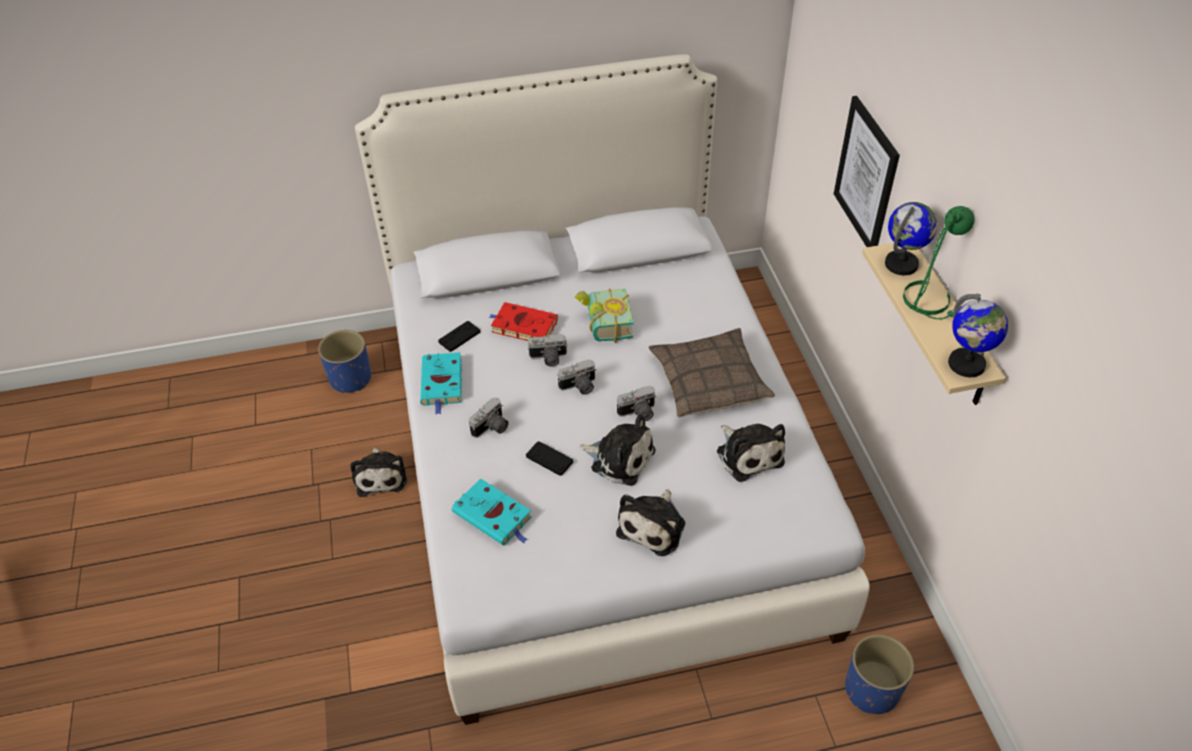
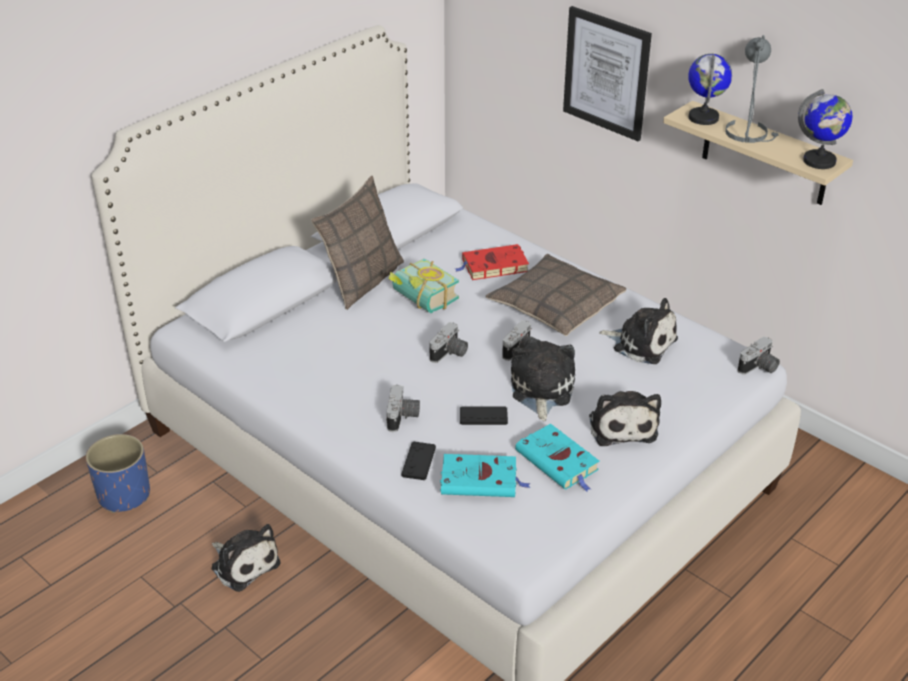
camera: 35 degrees left, 10 degrees down
(442, 384) = (316, 404): turquoise book -> turquoise book (559, 462)
(459, 337) = (292, 362): black game controller -> black game controller (418, 461)
(522, 326) = (345, 329): red book -> red book (493, 266)
(548, 358) = (397, 344): camera -> camera (759, 368)
(576, 286) = (362, 281): none -> pillow
(619, 458) = (541, 391): plush toy -> plush toy turned 75 degrees counterclockwise
(871, 690) = (826, 512): blue planter -> none
(929, 300) = (749, 133): green table lamp -> grey table lamp

